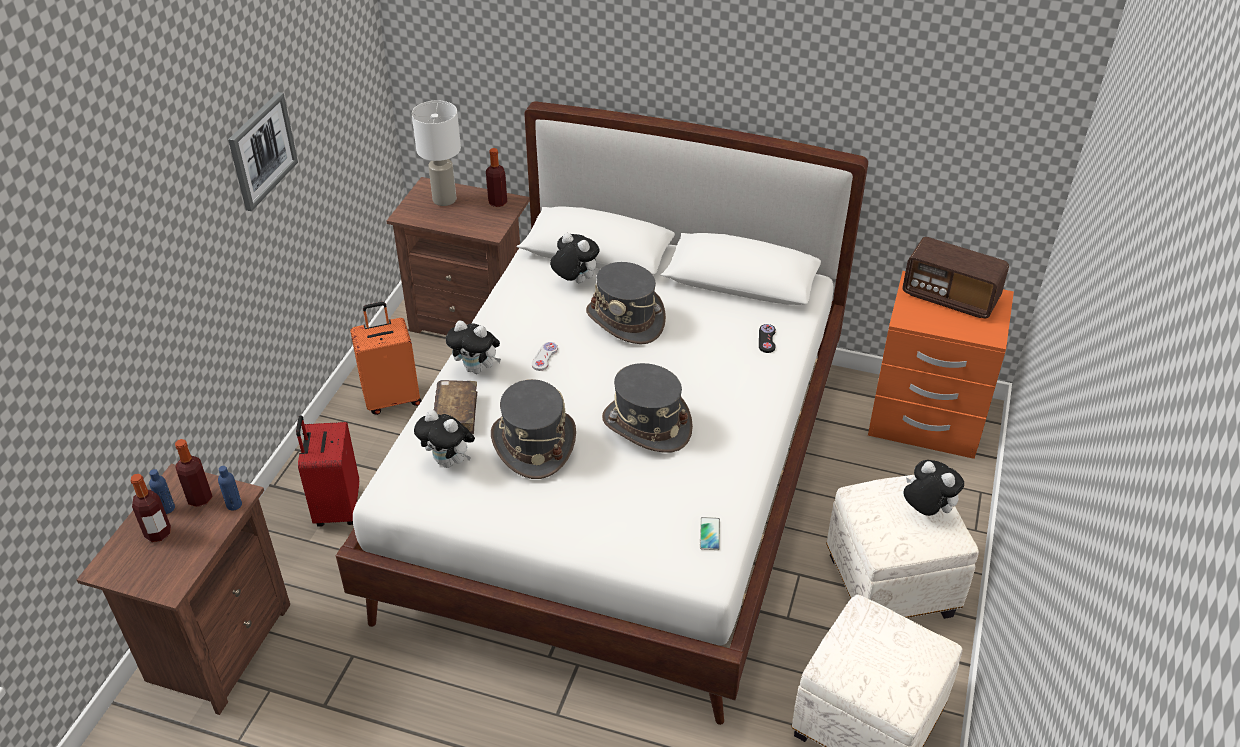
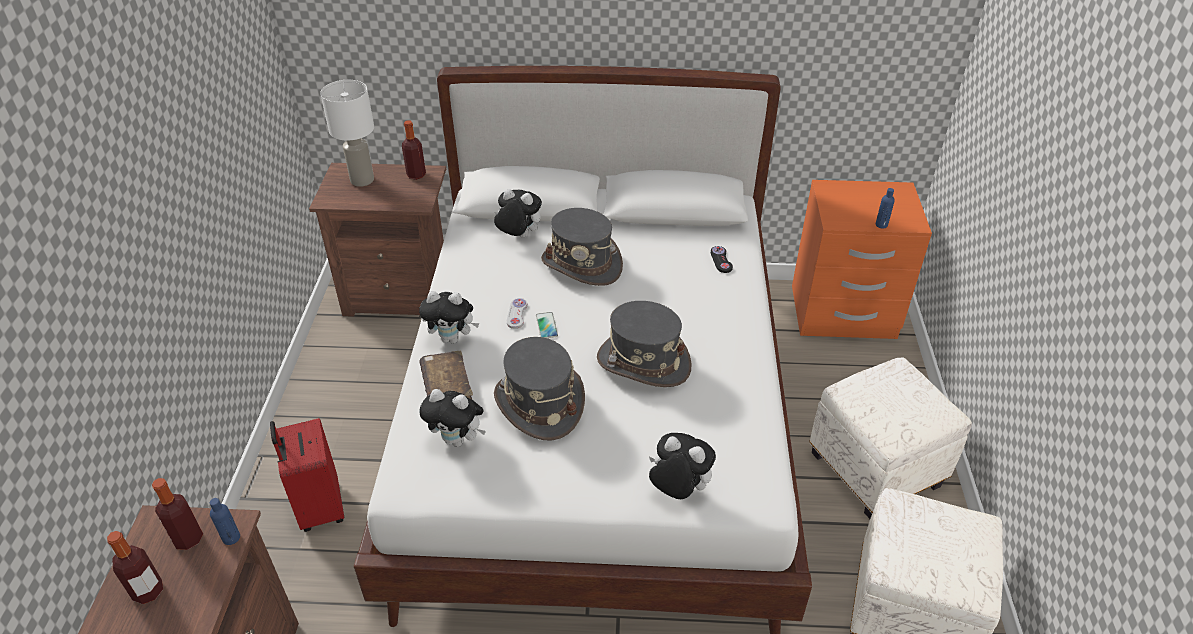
camera: 15 degrees left, 0 degrees up
(167, 508) = (151, 559): blue bottle -> blue bottle (881, 225)
(261, 150) = (180, 143): picture -> none
(392, 398) = (345, 384): orange suitcase -> none
(709, 534) = (749, 460): phone -> phone (546, 326)
(926, 511) = (912, 394): plush toy -> plush toy (677, 490)
(950, 297) = (863, 196): radio -> none

